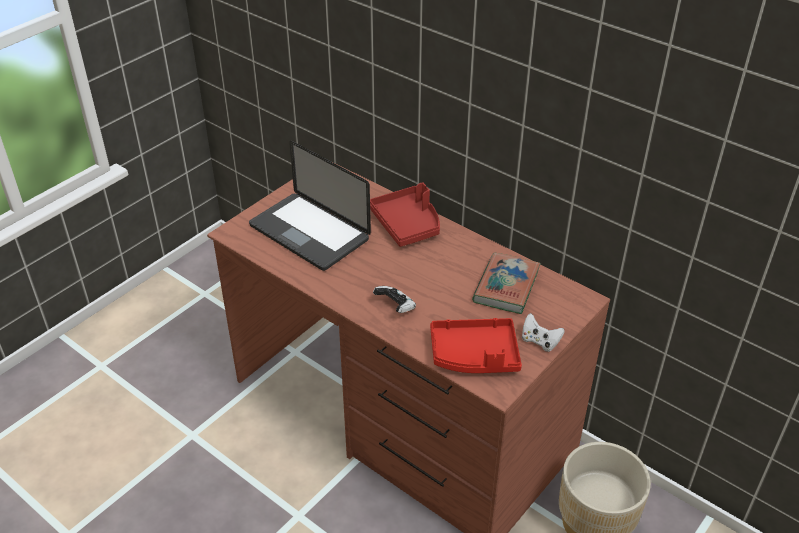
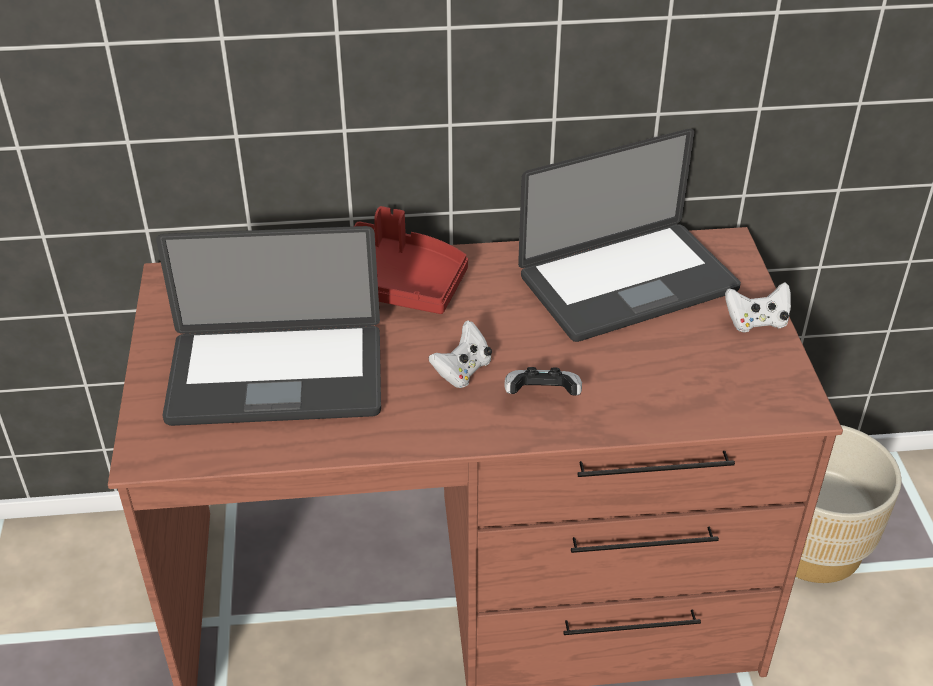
camera: 45 degrees left, 0 degrees up
(380, 276) = (462, 371): none -> white game controller
(474, 355) = (717, 388): red tray -> none
(506, 287) = (628, 284): book -> laptop

